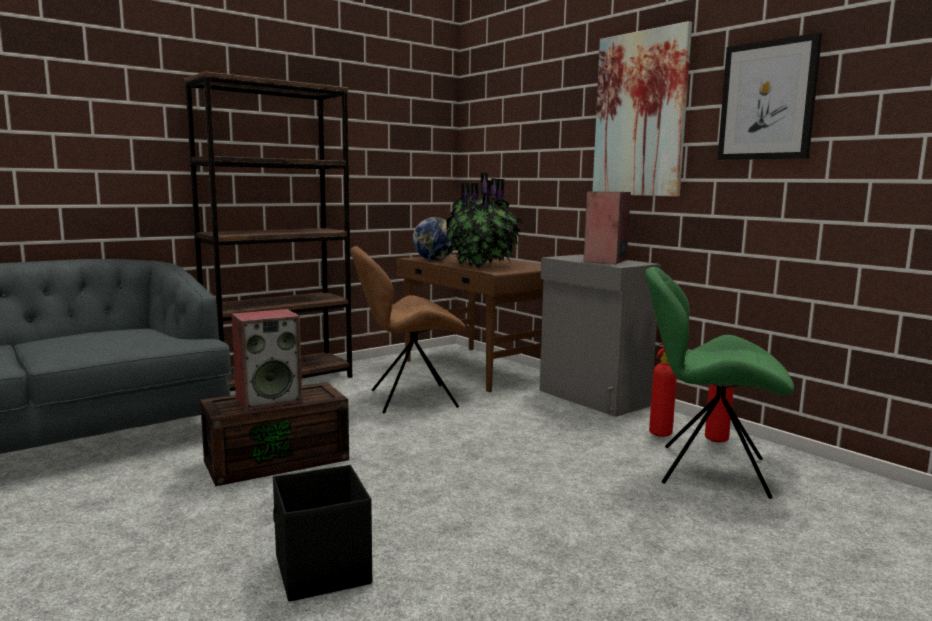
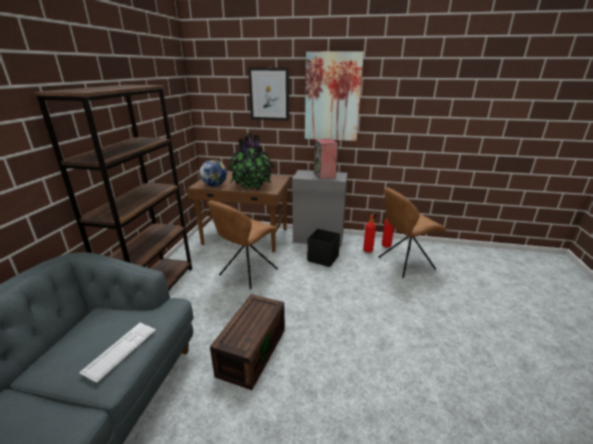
camera: 40 degrees left, 15 degrees up
(98, 344) = (120, 350): none -> keyboard
(269, 400) = (250, 325): speaker -> none
(322, 571) = (379, 404): black storage box -> black storage box (323, 258)
(708, 470) = (404, 263): green chair -> brown chair
(767, 101) = (403, 97): picture -> picture (269, 94)

